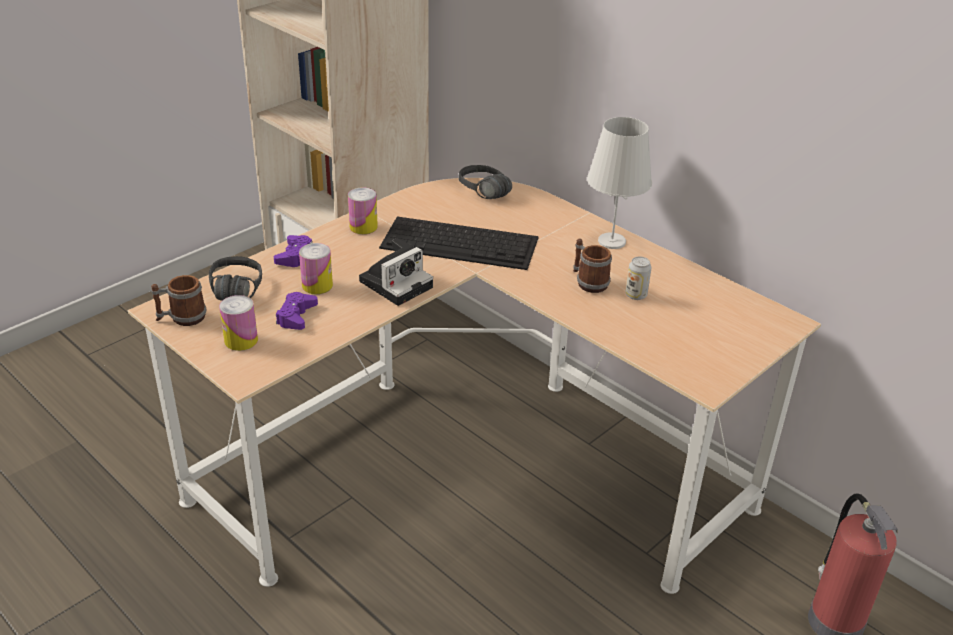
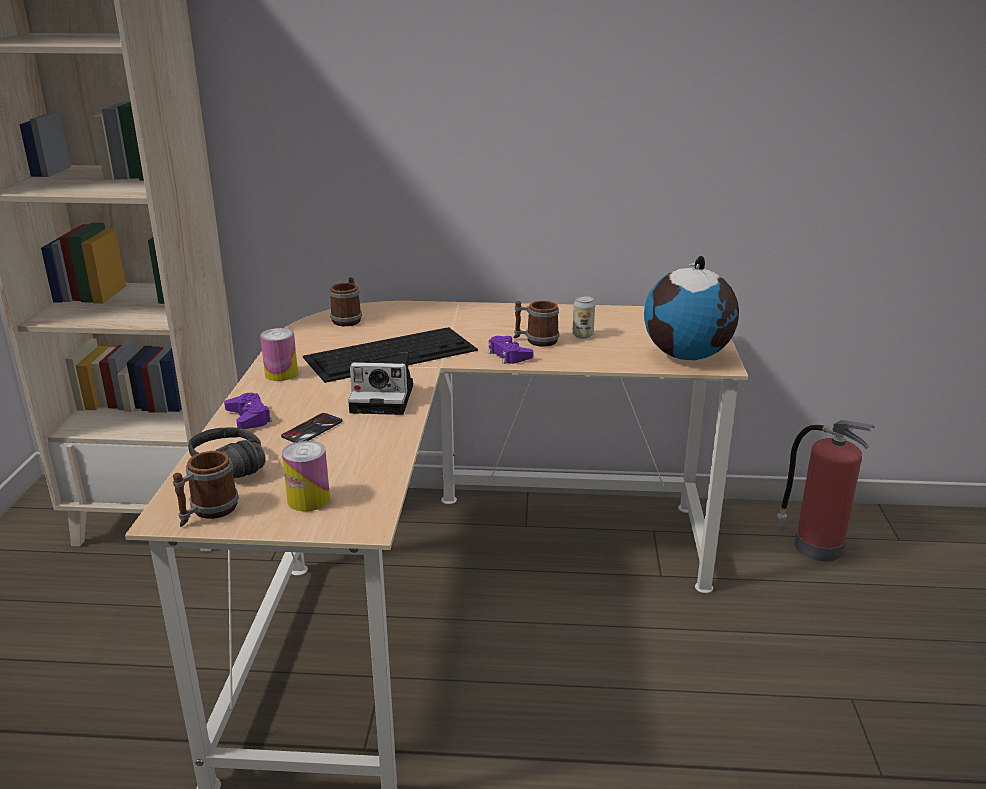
camera: 40 degrees left, 10 degrees down
(296, 316) = (332, 458): purple game controller -> purple game controller (508, 355)
(317, 285) = (312, 429): can -> phone
(397, 283) = (385, 398): camera -> camera turned 90 degrees clockwise
(478, 194) = (348, 319): black headphones -> mug
(612, 241) = (507, 312): white table lamp -> none
(693, 361) = (687, 356): none -> globe

